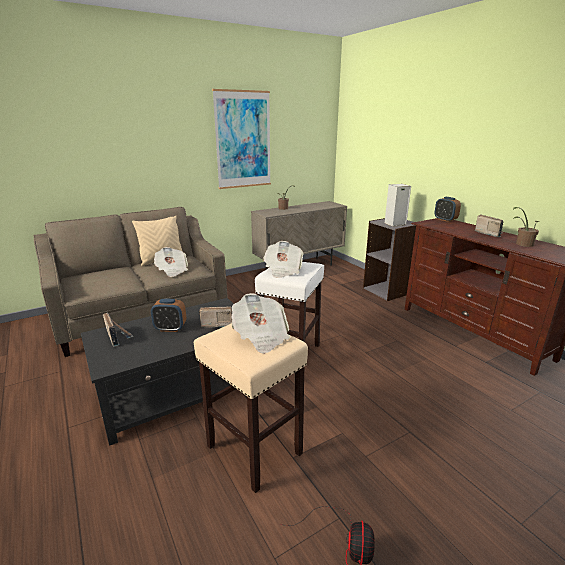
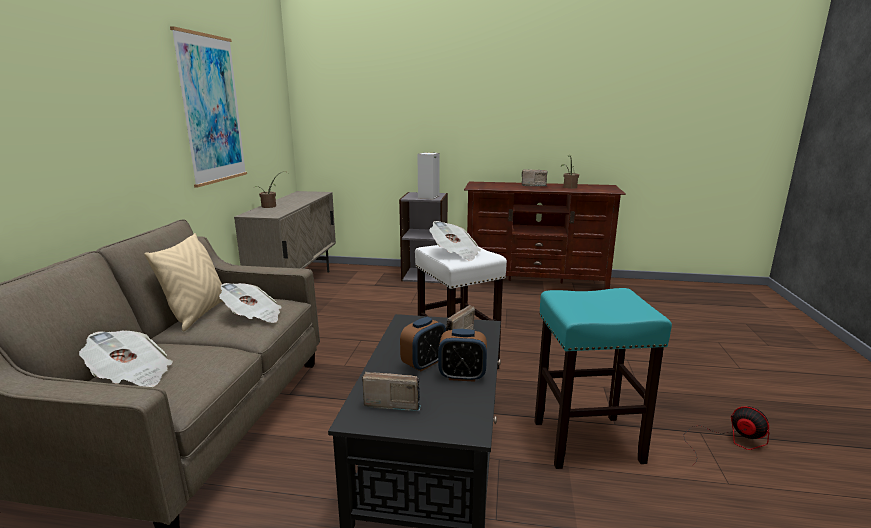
camera: 50 degrees left, 5 degrees down
(253, 449) = (585, 441): beige stool -> turquoise stool
(261, 336) = (601, 297): newspaper -> newspaper (132, 376)
(445, 220) = (479, 182): alarm clock -> alarm clock (462, 376)

